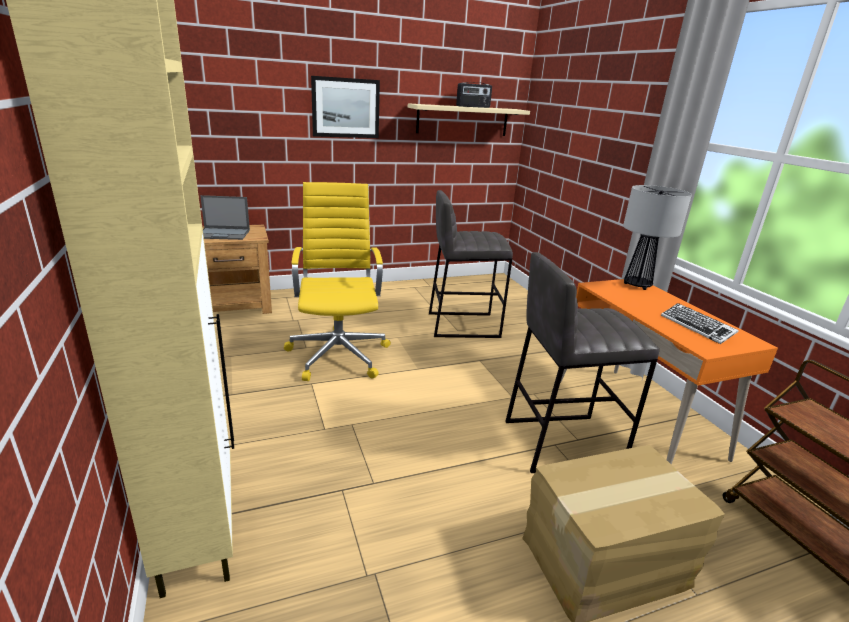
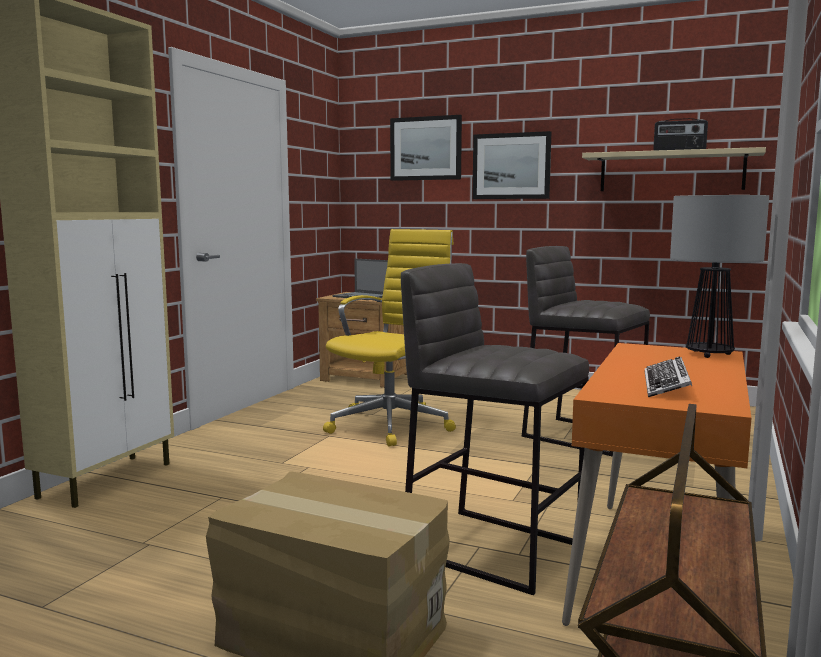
camera: 45 degrees right, 15 degrees down
(262, 84) = (426, 148): none -> picture

